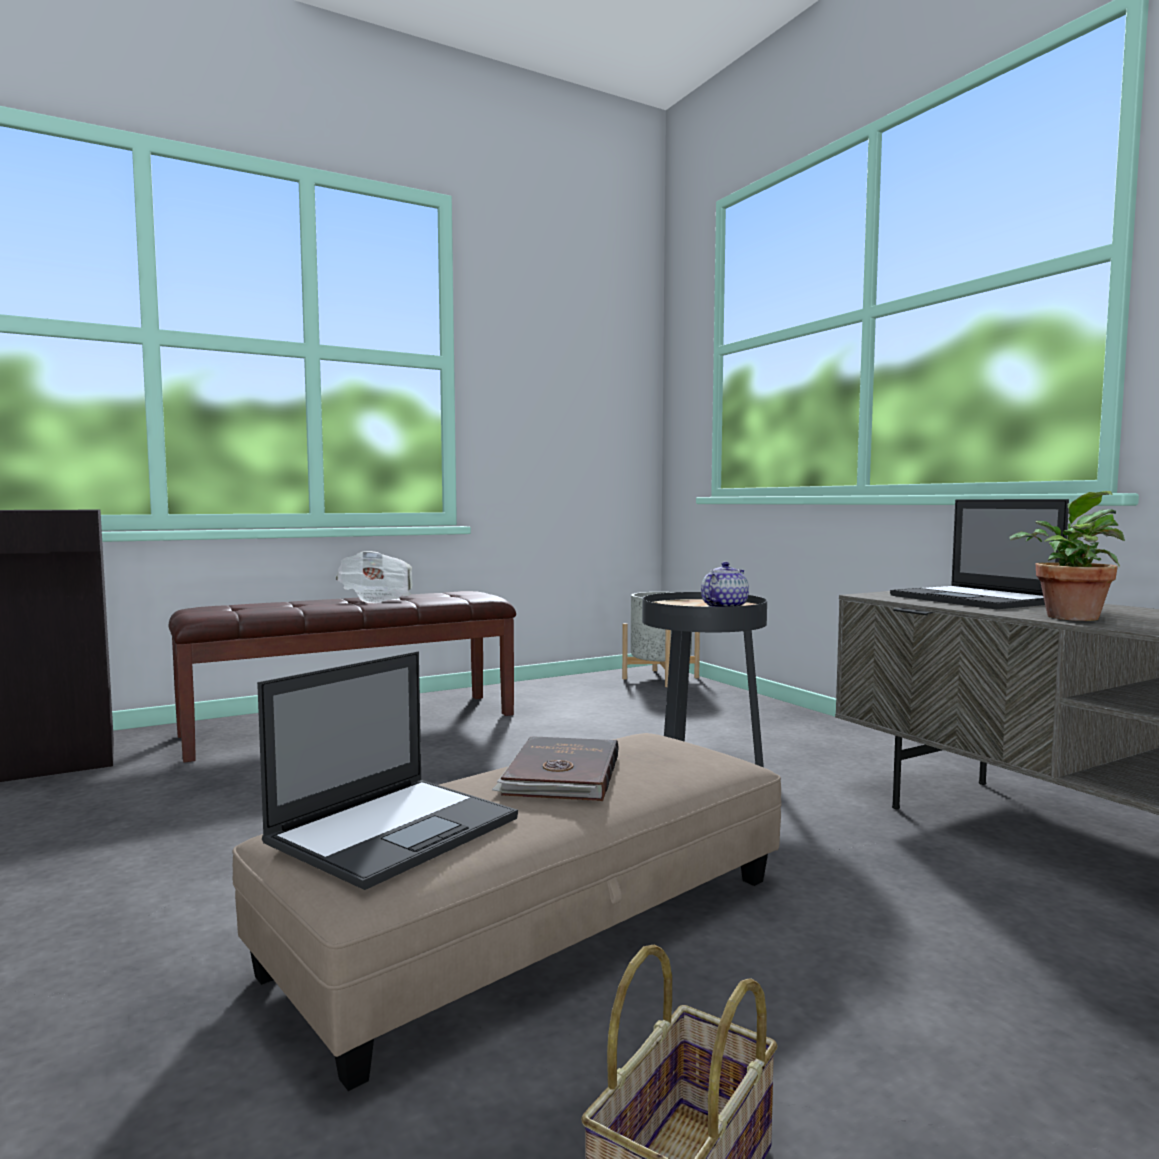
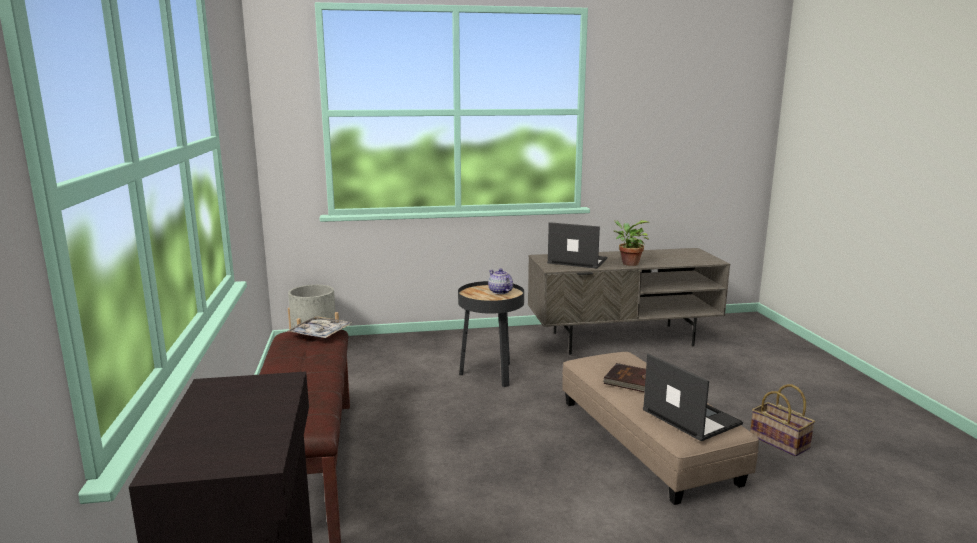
camera: 70 degrees left, 10 degrees up
(375, 598) = (294, 363): newspaper -> none
(474, 595) = (320, 333): none -> tray
(976, 599) = (576, 261): laptop -> laptop turned 150 degrees counterclockwise

